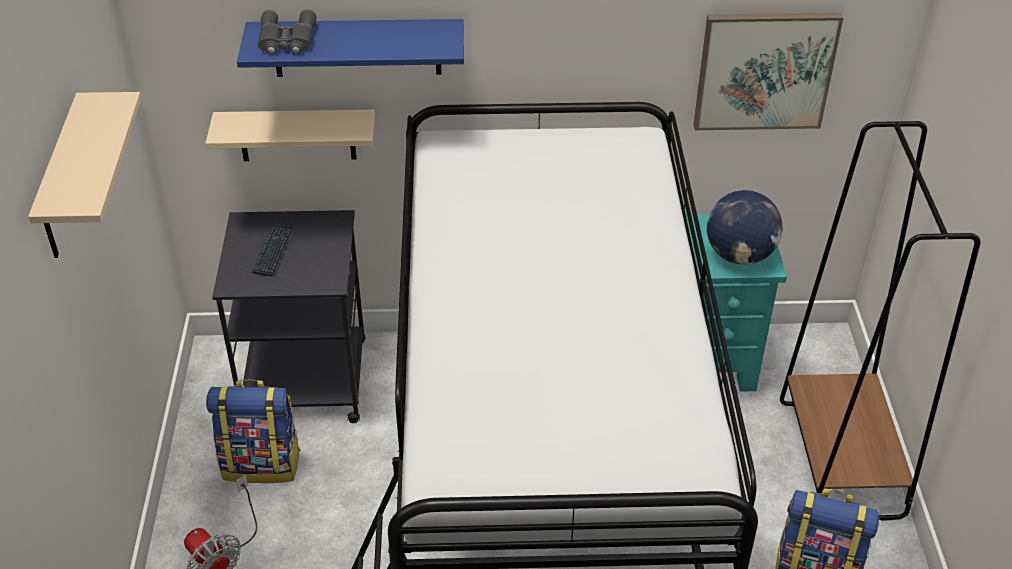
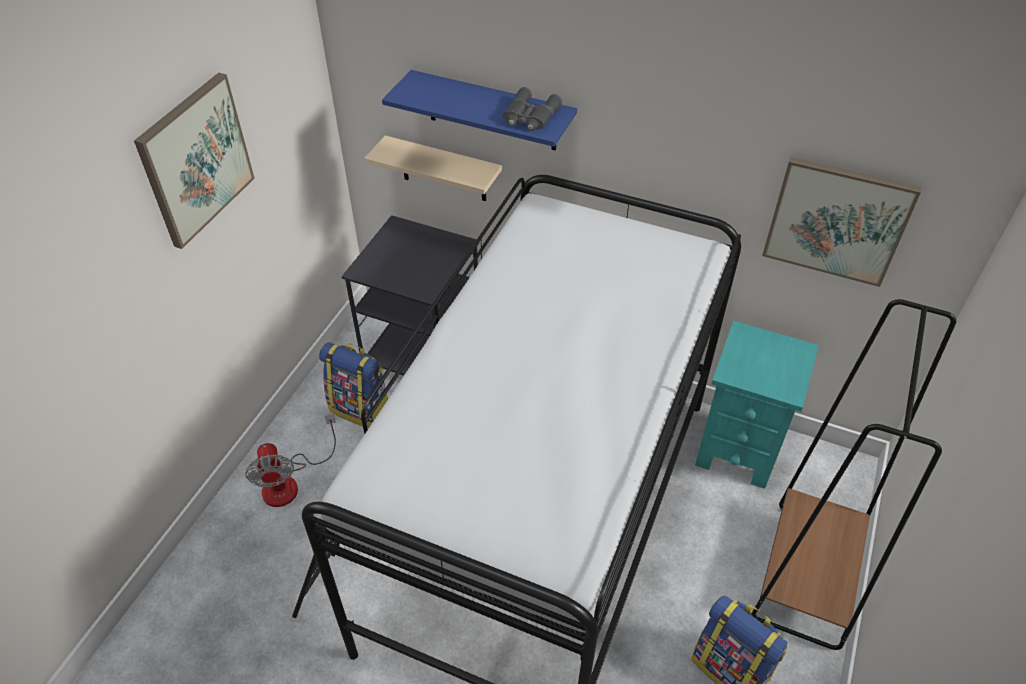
camera: 25 degrees right, 5 degrees up
(62, 181) = (196, 160): beige shelf -> picture
(275, 246) = (406, 251): keyboard -> none
(286, 40) = (429, 91): grey binoculars -> grey binoculars (530, 116)
(739, 255) = (771, 374): globe -> none

